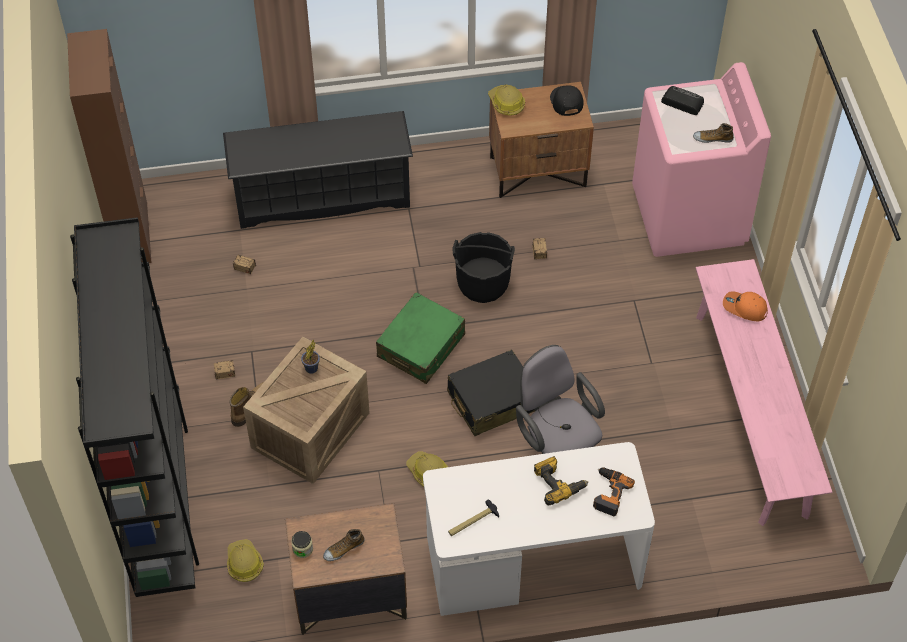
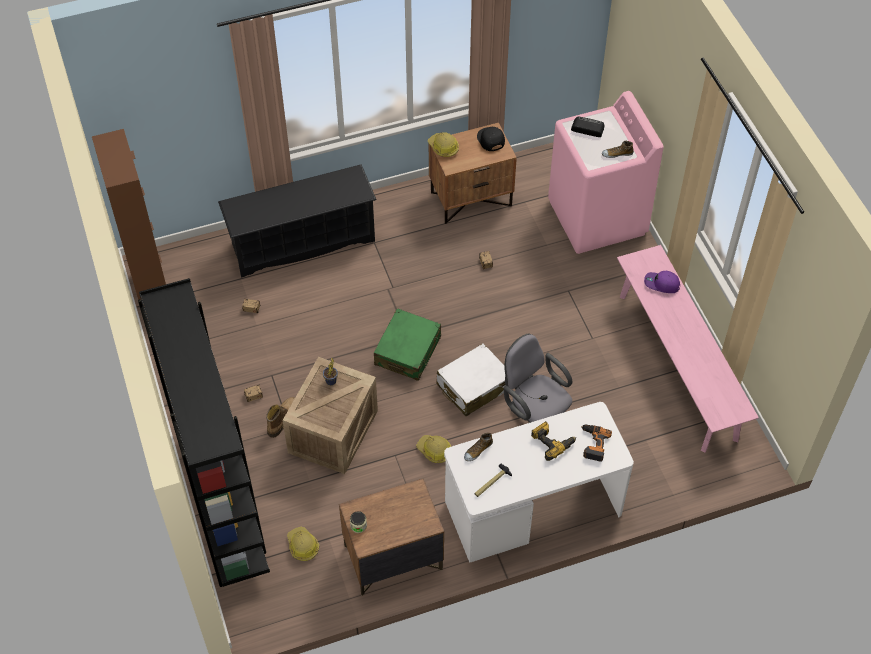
camera: 10 degrees left, 0 degrees up
(343, 548) = (391, 520): shoe -> shoe (478, 450)
(483, 283) = (446, 294): black bucket -> none
(492, 401) = (473, 386): black suitcase -> white suitcase
(744, 308) = (661, 284): orange cap -> purple cap

